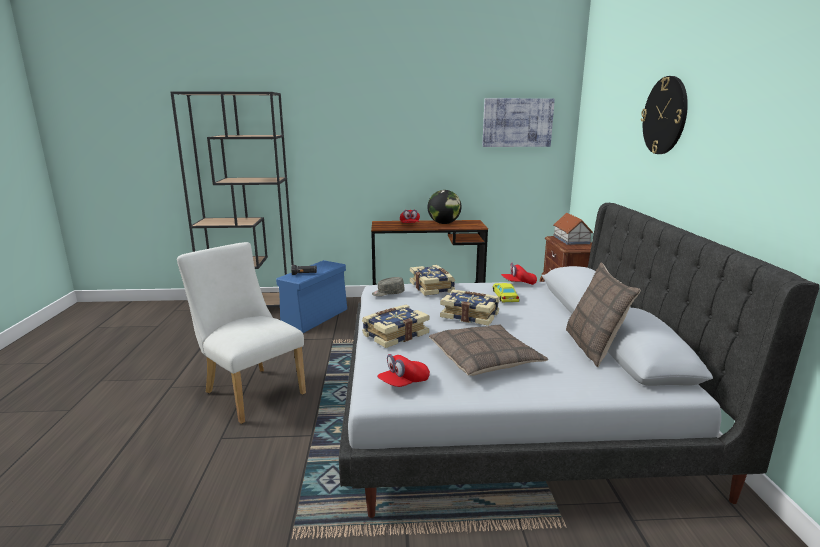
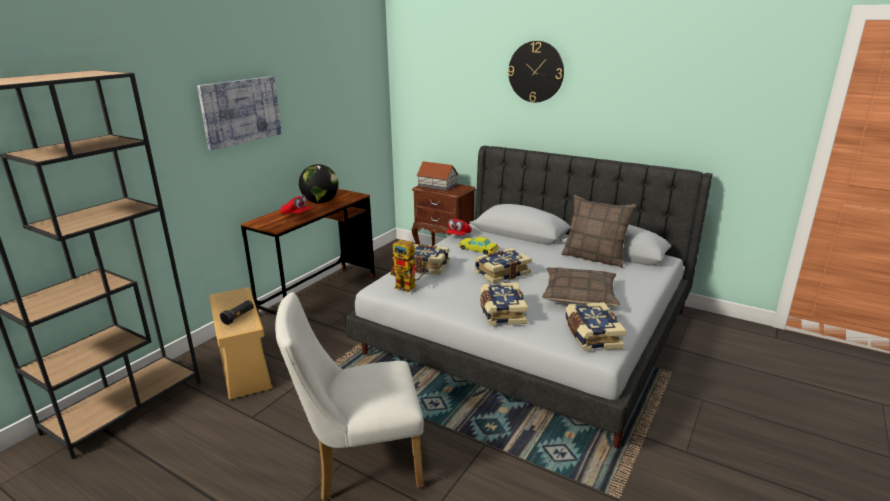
camera: 55 degrees left, 5 degrees up
(314, 318) = (245, 369): blue storage box -> beige storage box
(388, 293) = (409, 287): grey cap -> toy robot
(403, 383) = (591, 335): red cap -> book
(517, 122) = (349, 79): picture -> picture (241, 111)

